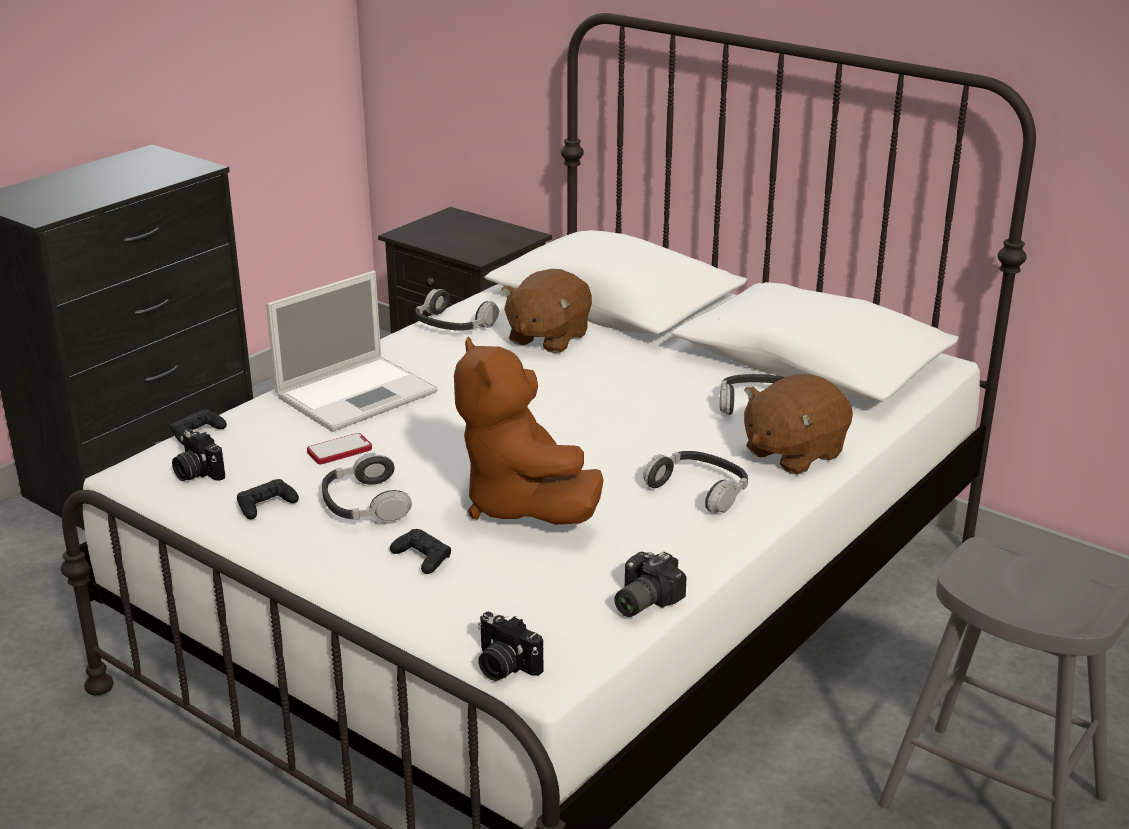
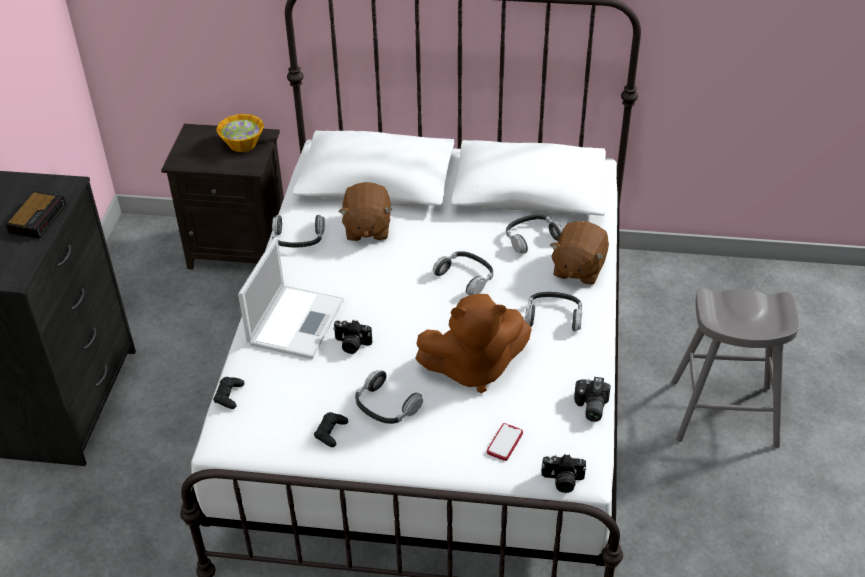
camera: 30 degrees left, 15 degrees up
(134, 182) = (38, 218): none -> alarm clock
(196, 473) = (262, 426): camera -> camera (351, 345)
(339, 450) = (331, 372): phone -> phone (504, 443)
(422, 558) = (455, 430): black game controller -> none
(493, 236) = (242, 144): none -> bowl
(522, 505) = (473, 368): brown plush toy -> brown plush toy turned 45 degrees counterclockwise
(621, 416) = (465, 277): none -> headphones

